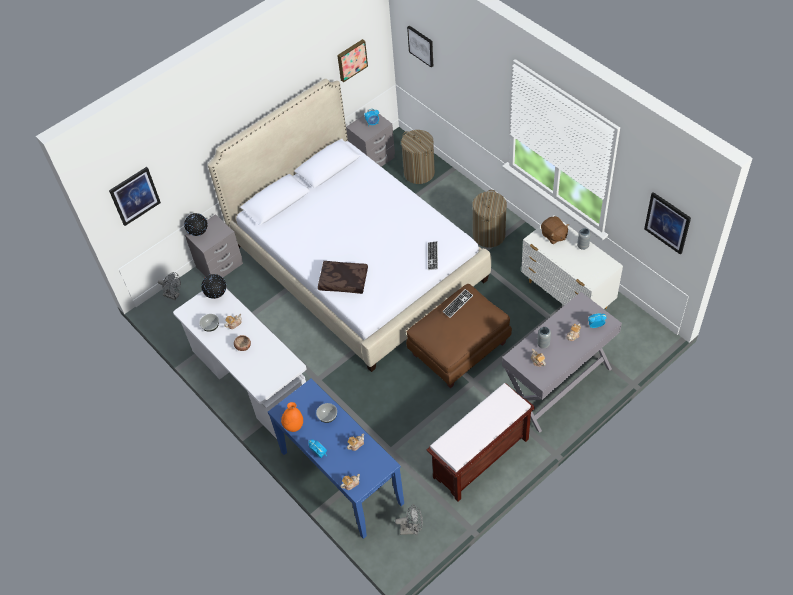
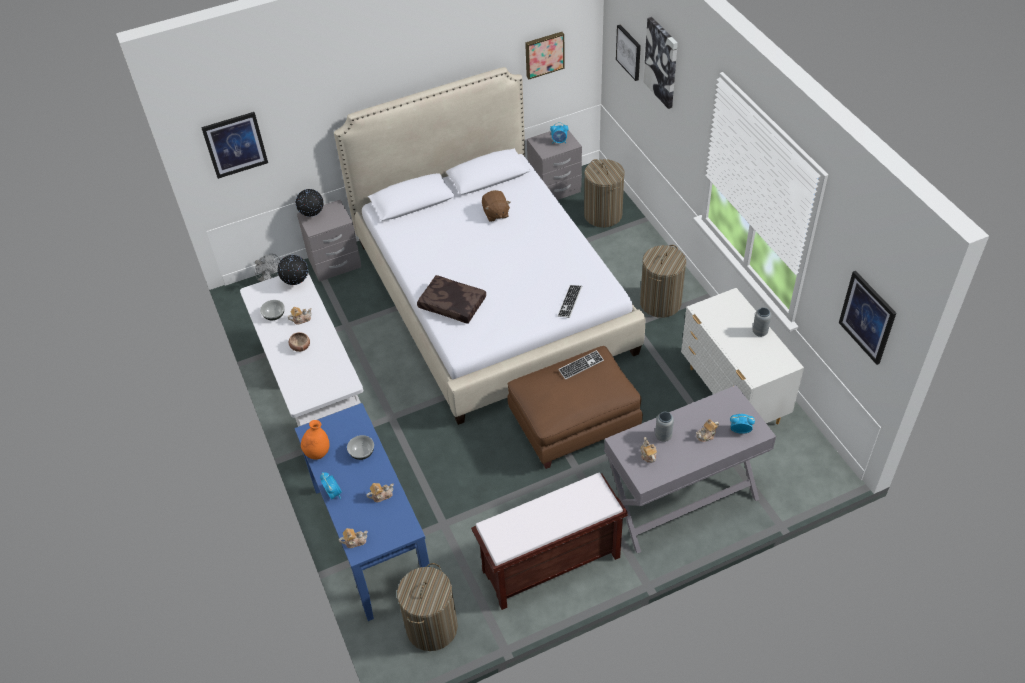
camera: 15 degrees right, 5 degrees down
(412, 529) = (432, 627): grey fan -> laundry basket
(455, 53) = (662, 62): none -> picture
(553, 235) = (727, 311): brown plush toy -> brown plush toy (495, 213)

